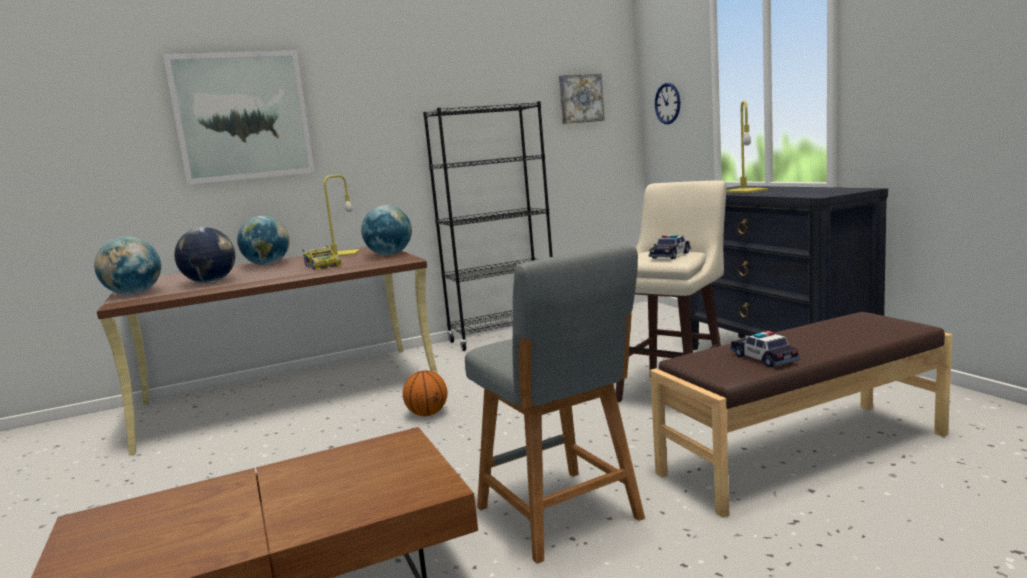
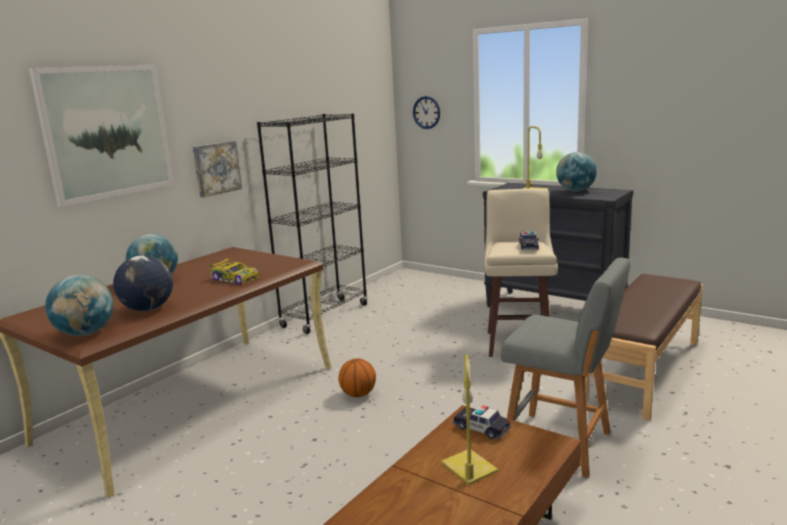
camera: 30 degrees left, 5 degrees up
(345, 253) = (219, 261): yellow table lamp -> yellow table lamp (470, 467)
(389, 254) = (277, 260): globe -> globe (575, 191)
(580, 98) = (359, 106): picture -> picture (216, 168)
(763, 358) = (644, 315): toy car -> toy car (481, 428)

